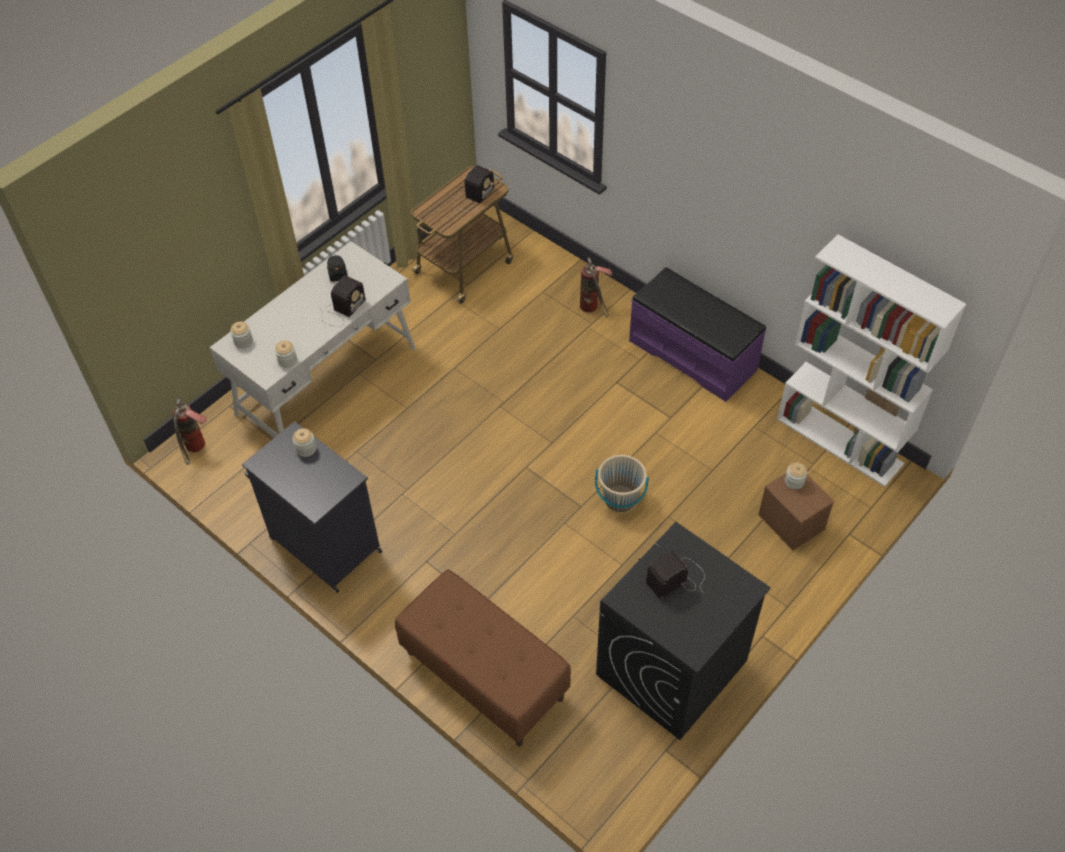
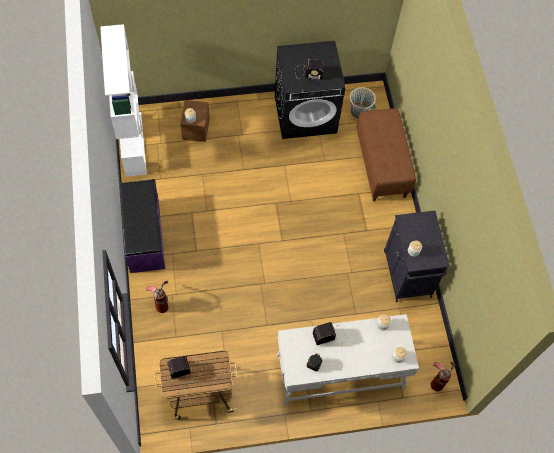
camera: 145 degrees left, 10 degrees up
(620, 499) = (255, 192): beige bucket -> beige bucket (359, 111)

